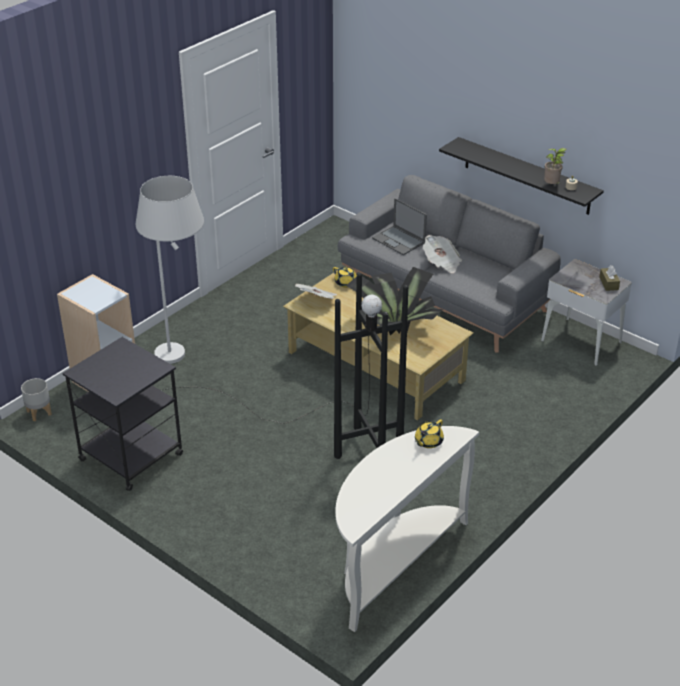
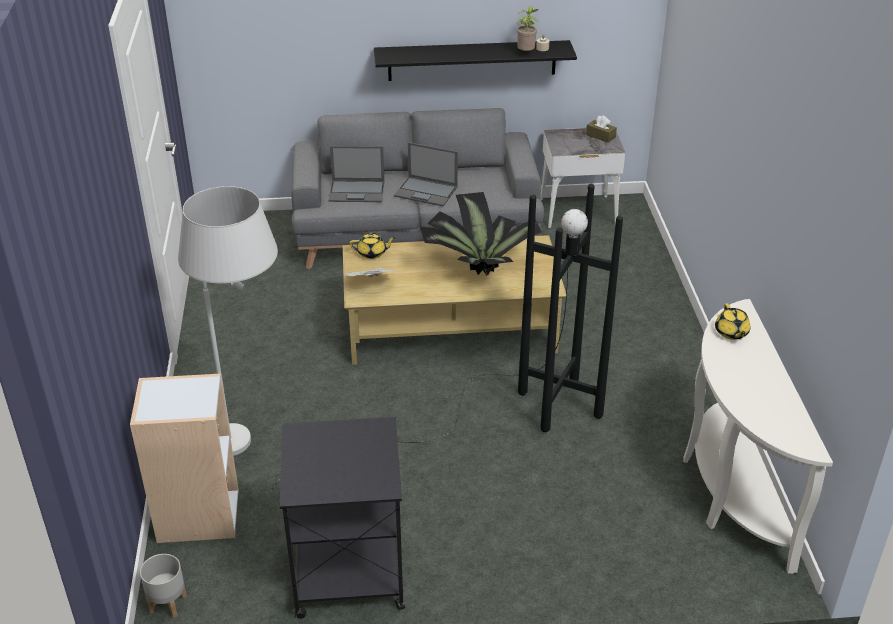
camera: 45 degrees left, 0 degrees up
(442, 263) = (426, 191): newspaper -> laptop

